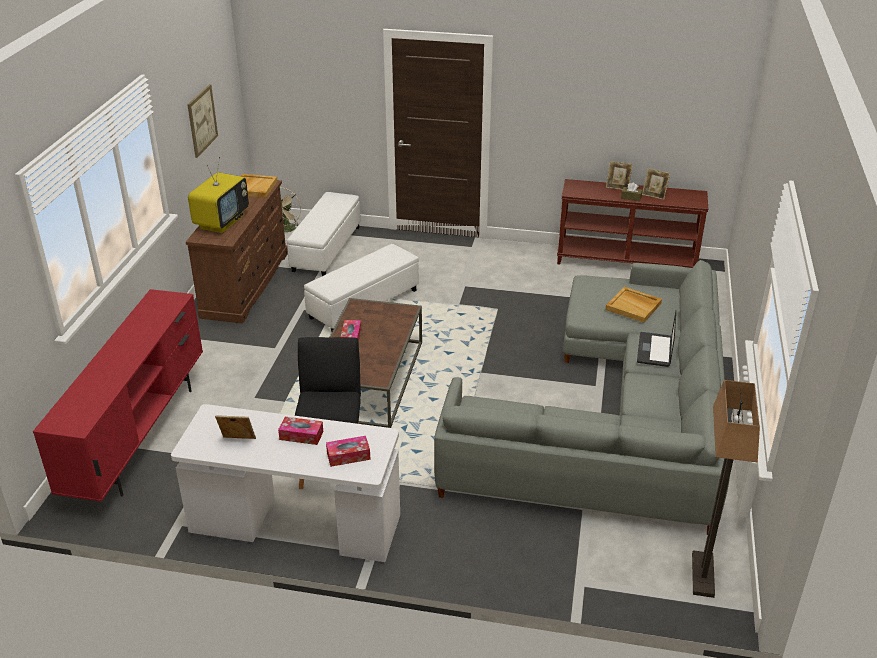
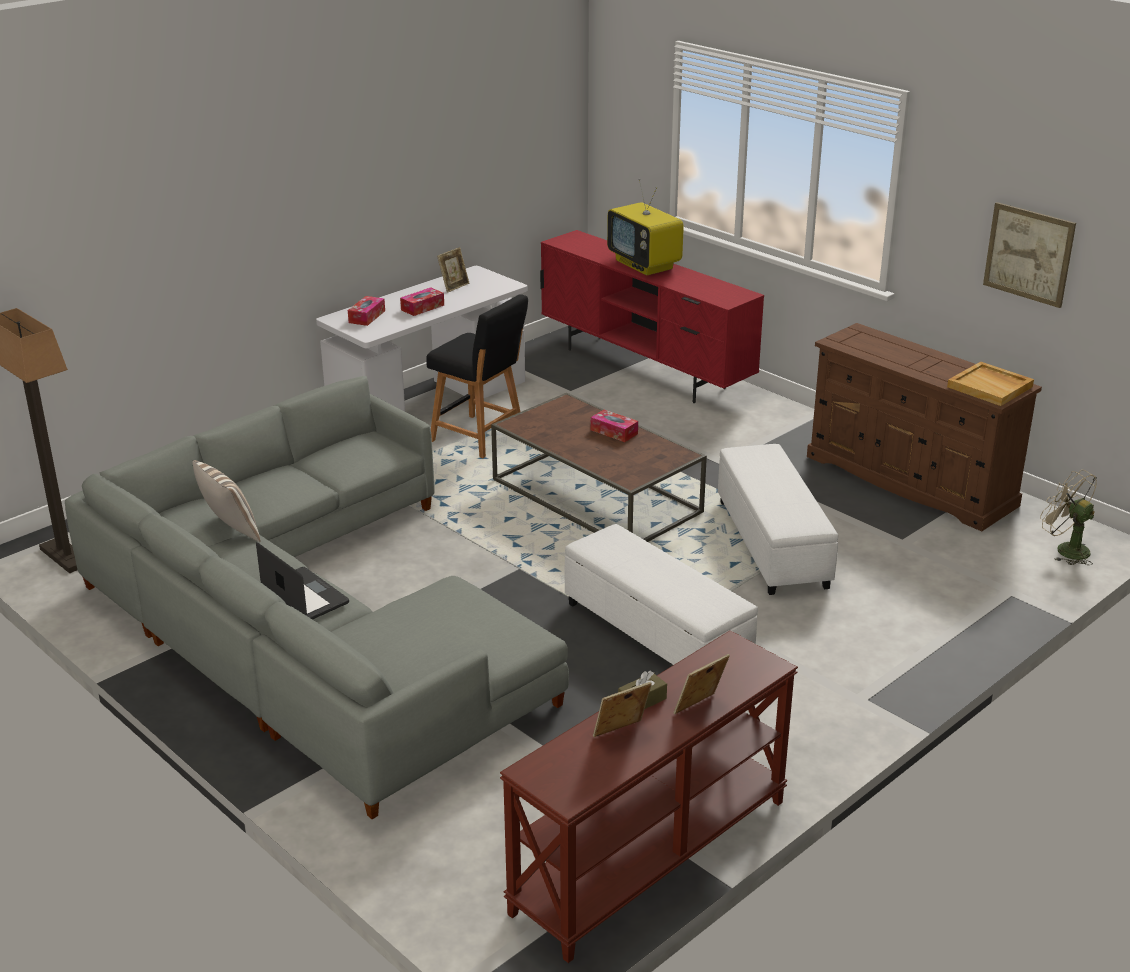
camera: 125 degrees right, 5 degrees down
(221, 221) = (893, 349): television -> television (645, 265)
(327, 249) = (970, 565): white ottoman -> white ottoman (655, 634)
(634, 306) = (408, 628): beige tray -> none
(640, 415) = (229, 531): none -> pillow

